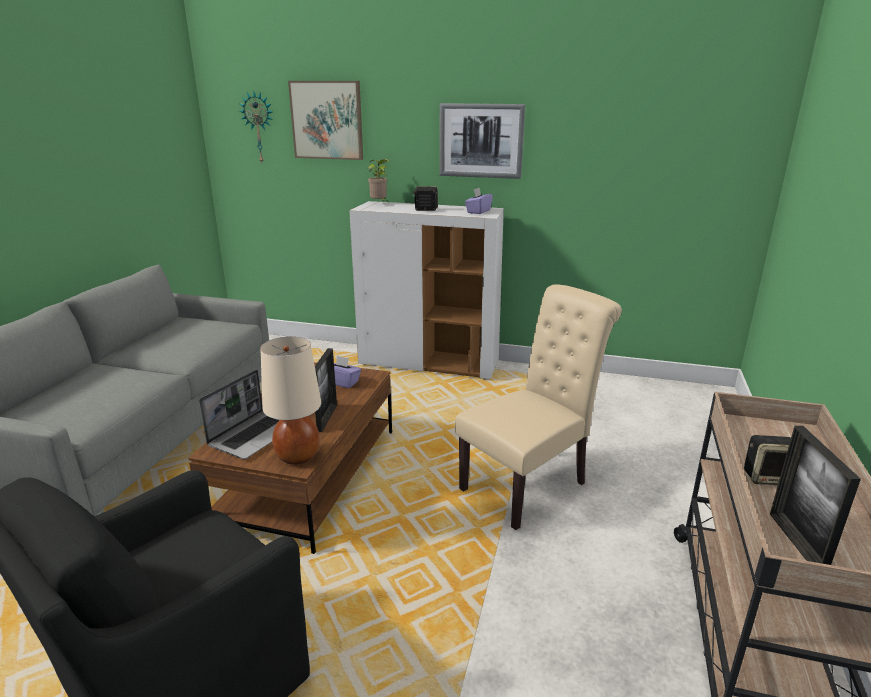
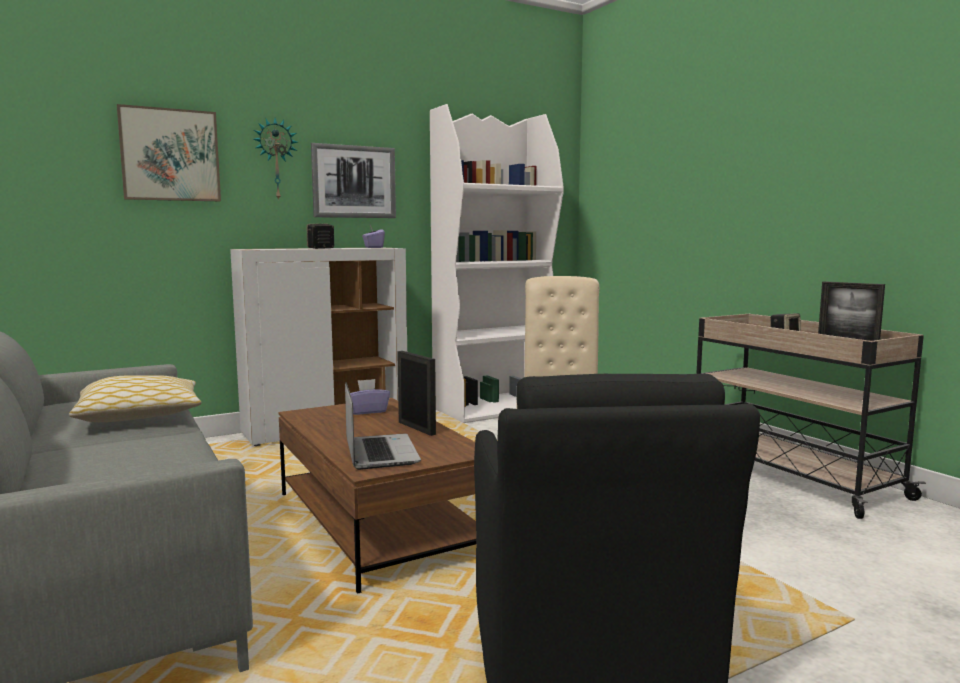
camera: 45 degrees left, 15 degrees down
(182, 347) = (140, 415): none -> pillow
(259, 127) = (62, 161): wall clock -> wall clock (275, 159)
(297, 456) = (456, 449): beige table lamp -> none
(379, 204) = (254, 248): potted plant -> none
(598, 388) = (496, 408): none -> white bookcase

